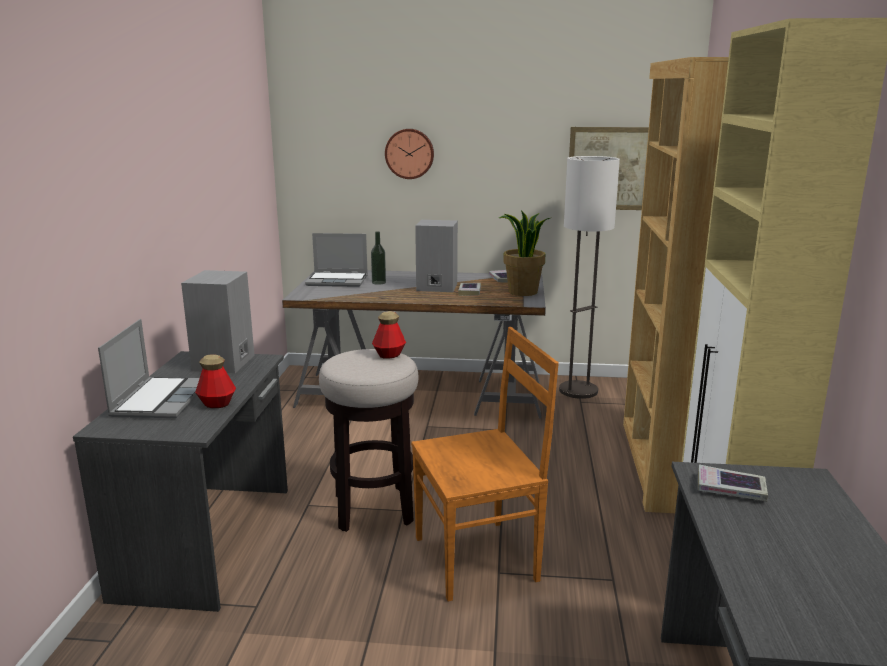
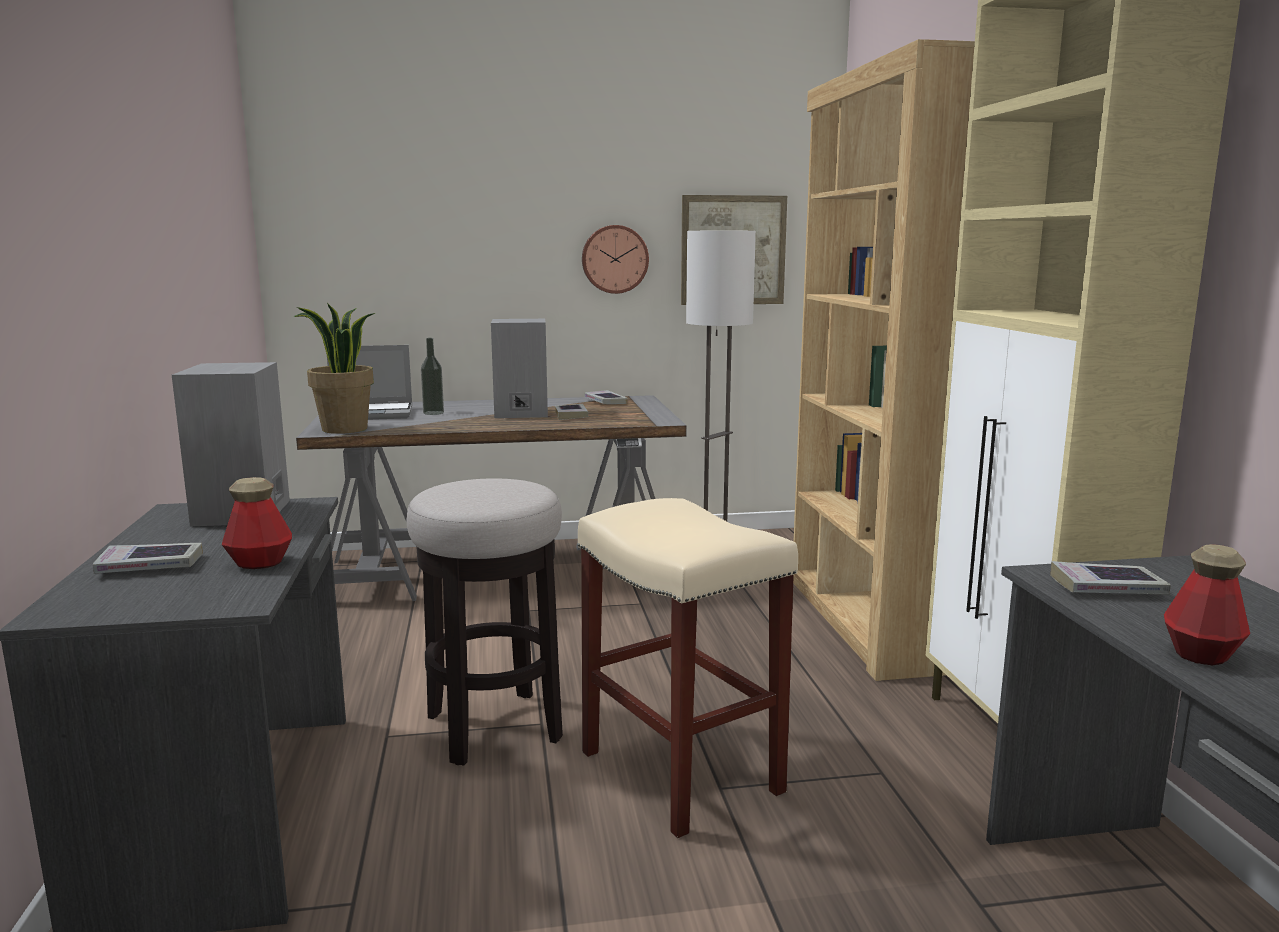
camera: 15 degrees left, 5 degrees down
(160, 399) = (150, 566): laptop -> book
(389, 355) = (512, 482): bottle -> bottle (1201, 654)
(409, 153) = (464, 232): wall clock -> wall clock (614, 259)
(479, 558) = (683, 772): brown chair -> beige stool
(522, 292) = (643, 412): potted plant -> potted plant (344, 429)

